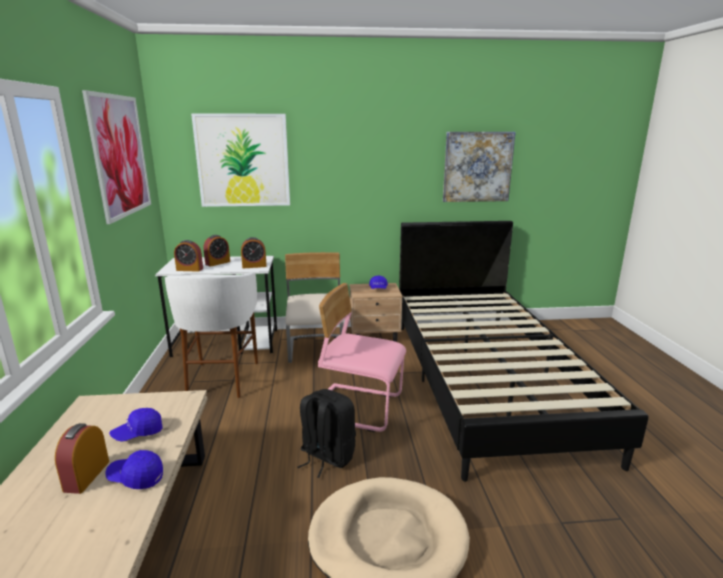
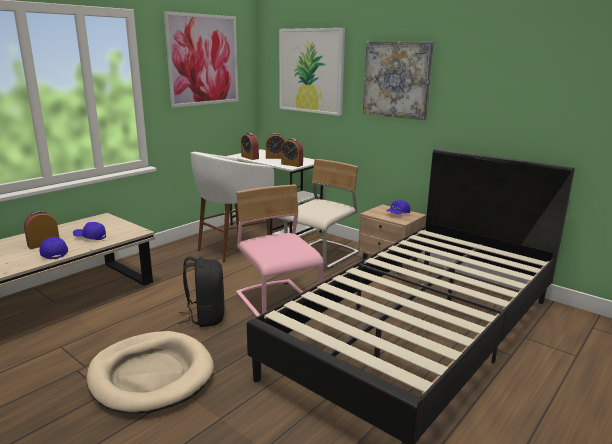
camera: 45 degrees right, 0 degrees up
(477, 167) = (537, 92): picture -> picture (397, 80)

